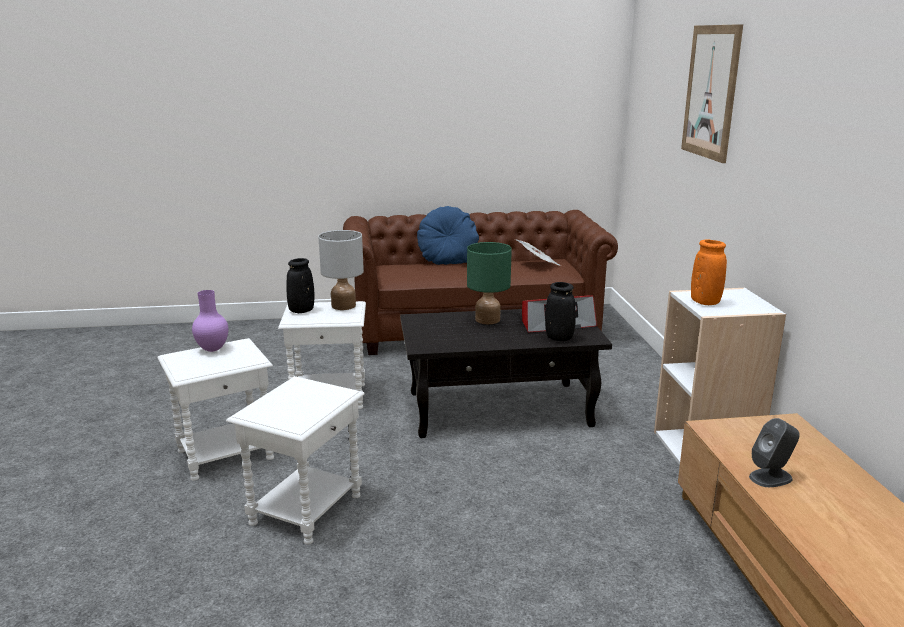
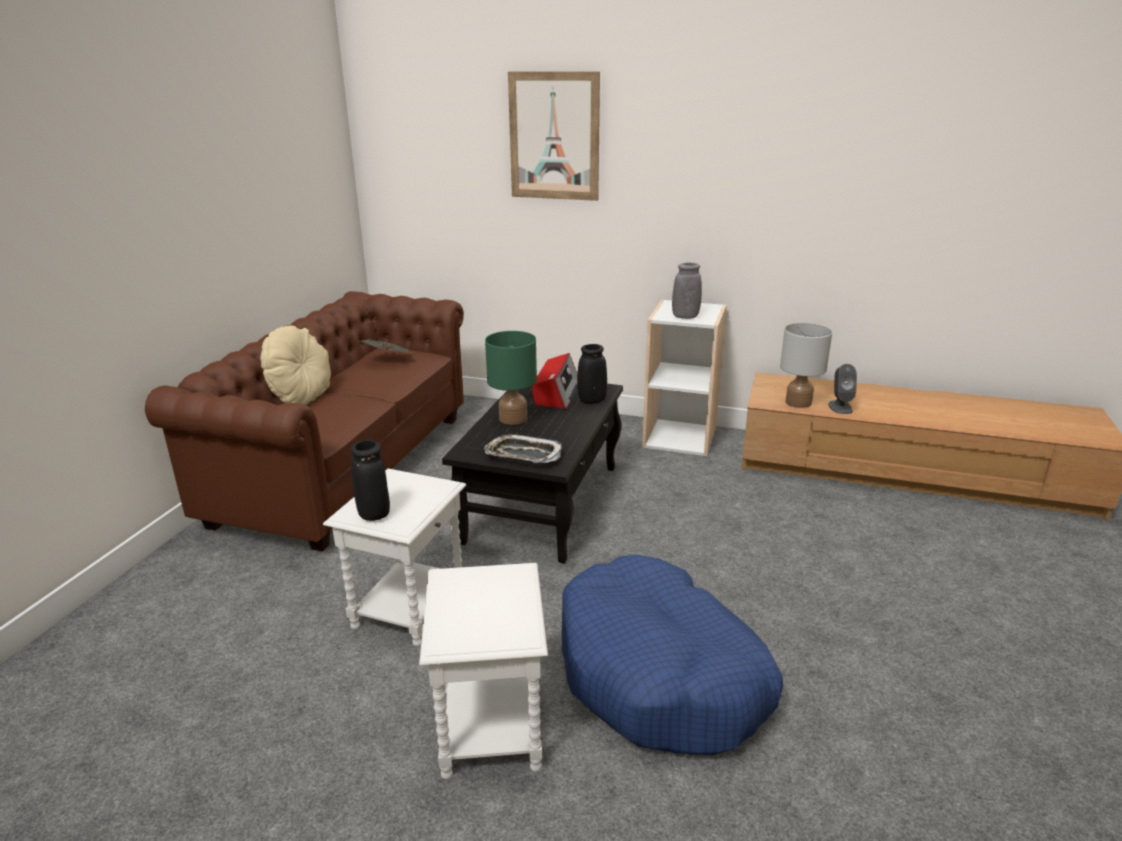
camera: 65 degrees left, 5 degrees up
(212, 349) = (449, 603): purple vase -> none
(304, 508) = (660, 674): white side table -> blue dog bed
(343, 306) = (391, 483): grey table lamp -> grey table lamp (798, 402)
(429, 335) = (523, 455): none -> tray
(448, 262) = (302, 399): blue pillow -> beige pillow
(705, 302) = (685, 316): orange vase -> grey vase

